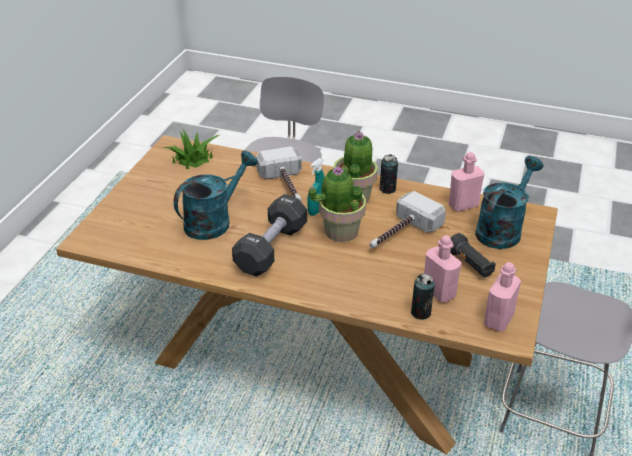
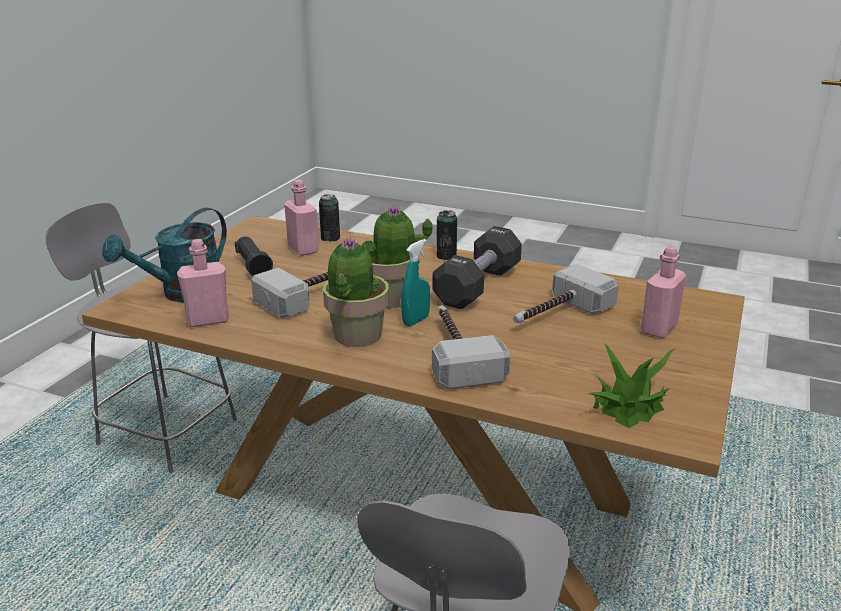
camera: 175 degrees left, 10 degrees down
(214, 221) = (556, 314): turquoise watering can -> hammer
(387, 189) = (302, 343): can -> can (446, 256)
(498, 320) = (261, 232): pink bottle -> pink bottle (658, 328)

